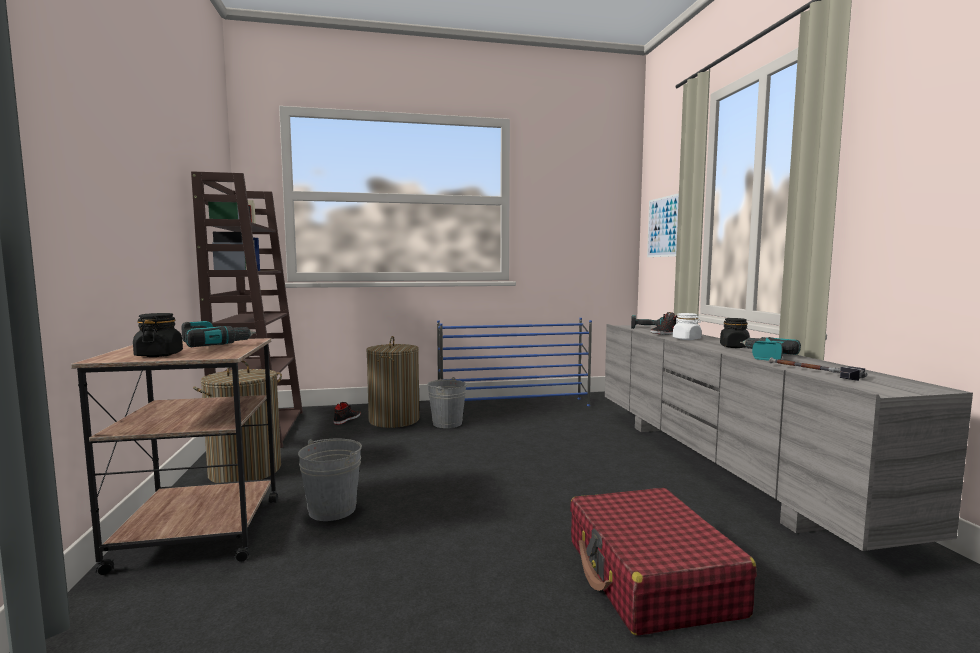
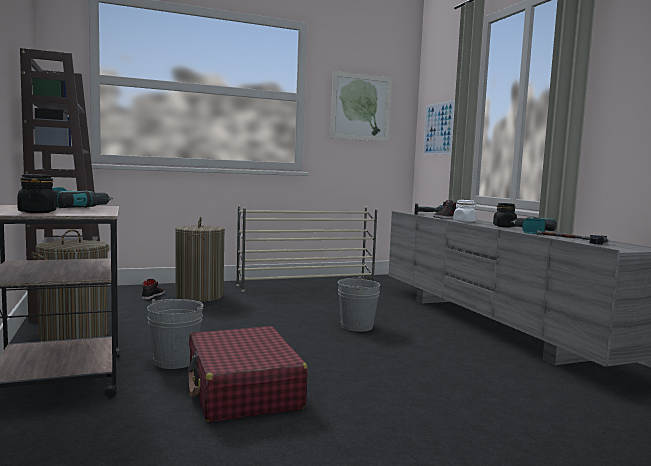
camera: 10 degrees left, 0 degrees up
(447, 423) = (251, 298): grey bucket -> grey bucket (357, 326)
(515, 406) = (307, 285): blue shoe rack -> beige shoe rack
(574, 207) = (361, 107): none -> picture
(650, 577) = (456, 394): red suitcase -> red suitcase (243, 390)

